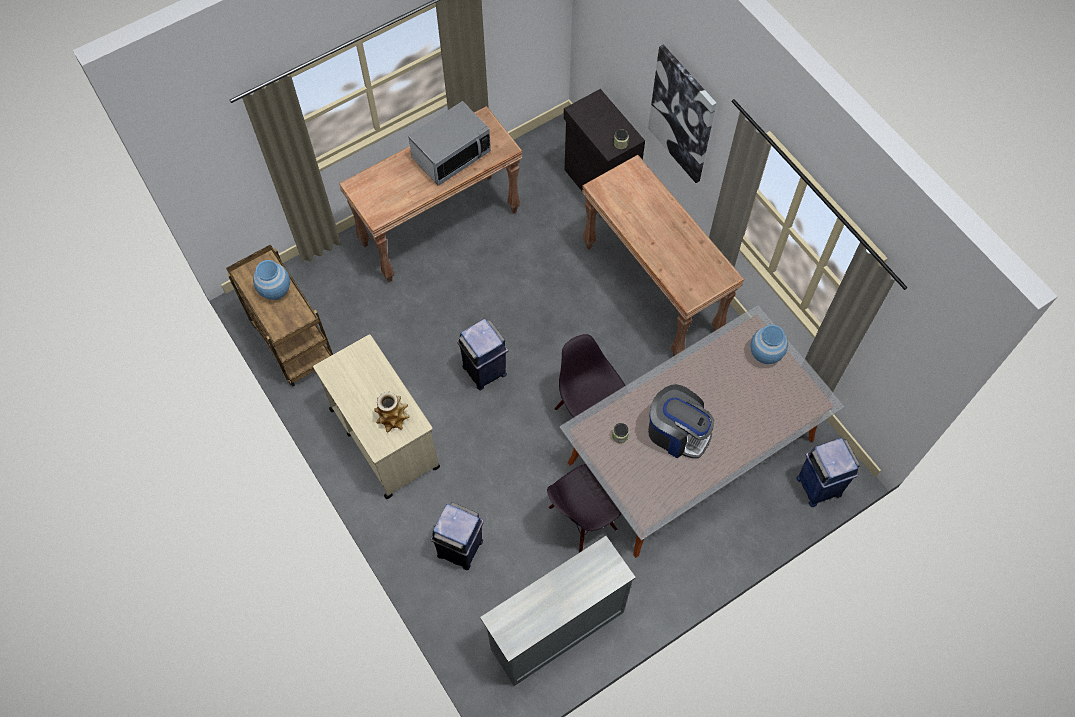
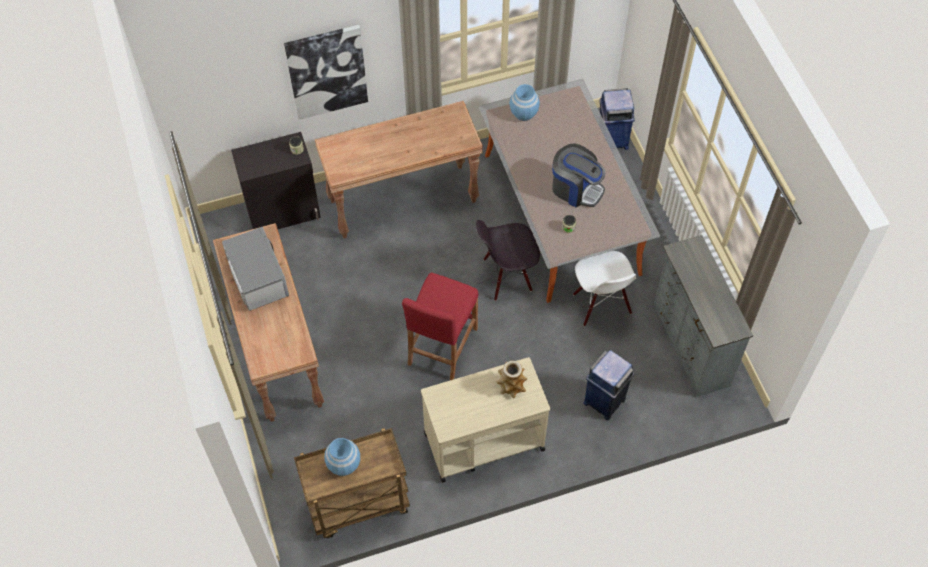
camera: 75 degrees left, 5 degrees down
(484, 371) = (442, 346): blue trash can -> red stool
(582, 520) = (601, 304): black chair -> white chair
(677, 432) = (576, 188): coffee machine -> coffee machine turned 75 degrees clockwise

